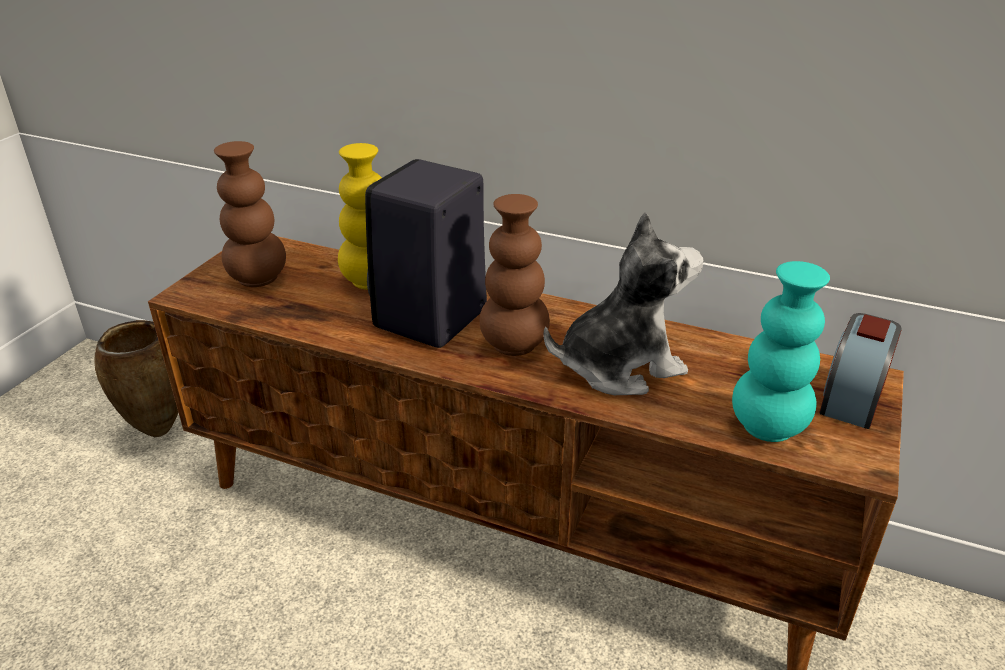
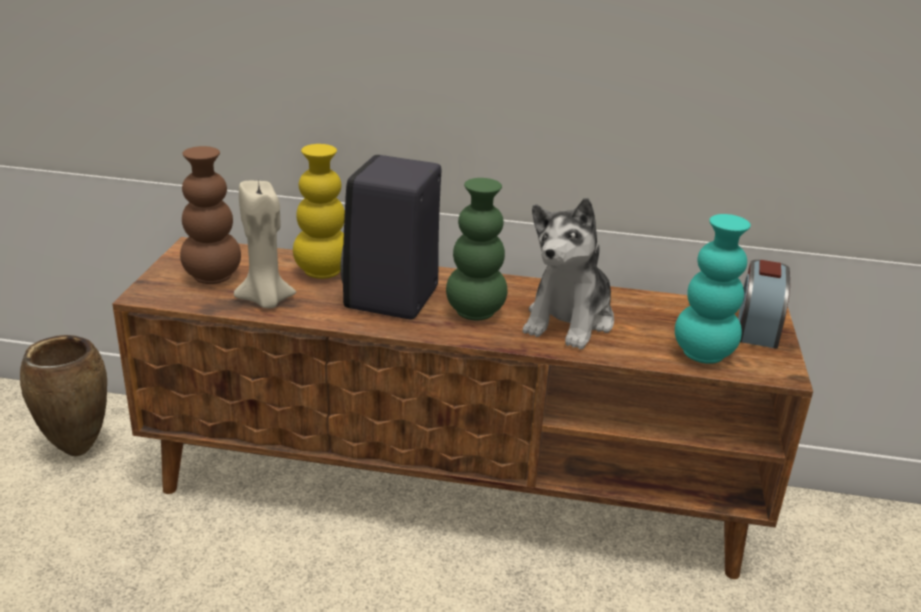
camera: 15 degrees left, 5 degrees down
(297, 311) = (266, 301): none -> beige candle
(514, 345) = (475, 313): brown vase -> green vase
(619, 366) = (569, 321): plush toy -> plush toy turned 150 degrees clockwise

